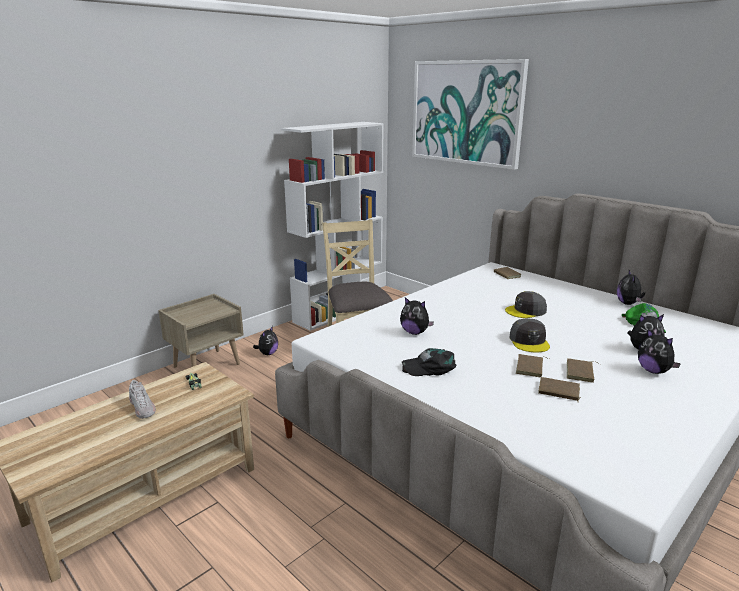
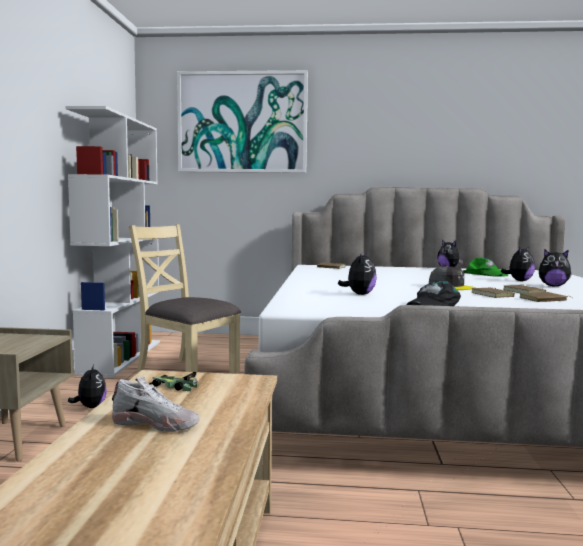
camera: 40 degrees left, 15 degrees down
(415, 332) = (359, 294): plush toy -> plush toy turned 60 degrees counterclockwise
(526, 311) = (401, 277): grey cap -> none

